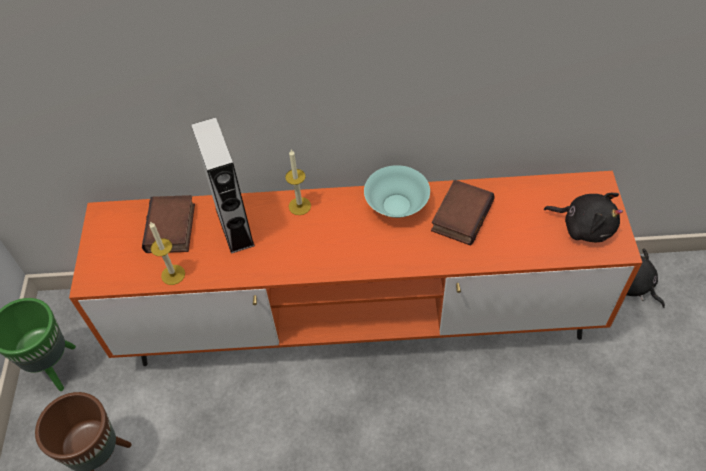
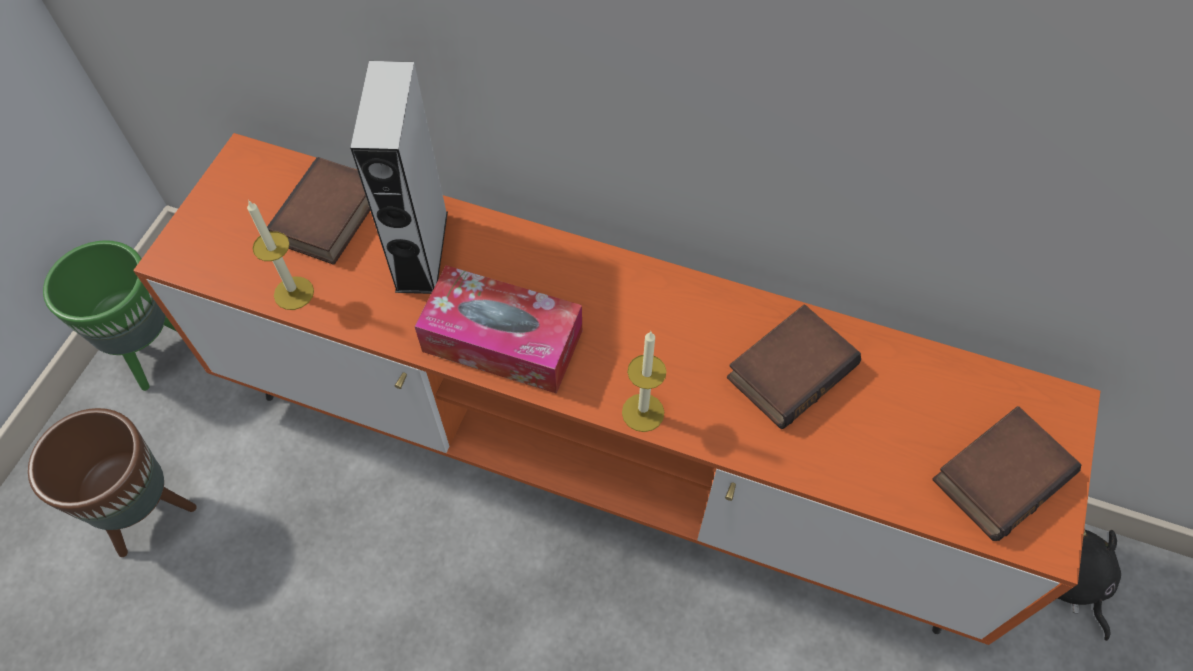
camera: 20 degrees right, 5 degrees up
(299, 206) = (537, 254): candle -> candle (643, 412)
(304, 256) = (502, 341): none -> tissue box
(395, 205) = (690, 311): turquoise bowl -> none
(584, 226) = (999, 474): black plush toy -> book

